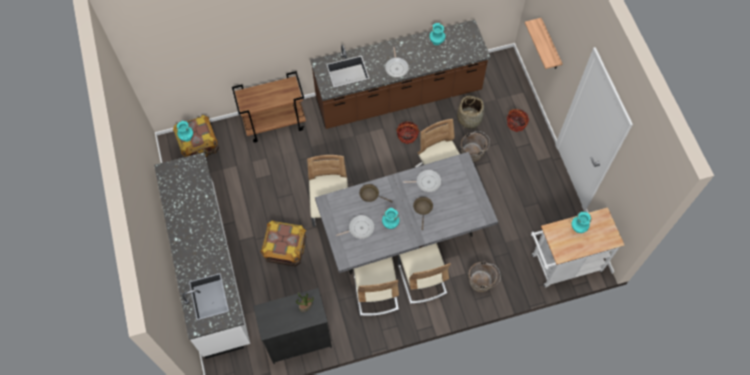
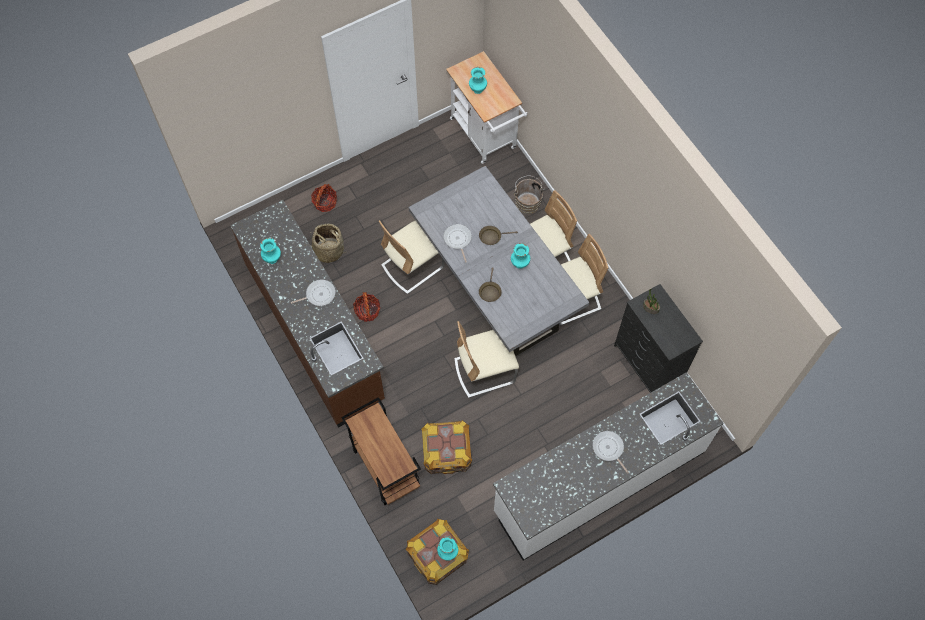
camera: 105 degrees left, 0 degrees up
(285, 247) = (547, 407): crate -> crate (447, 451)
(359, 228) = (533, 293): frying pan -> frying pan (609, 449)
(473, 153) = (374, 238): brown bucket -> none
(550, 46) = (267, 132): shelf -> none

